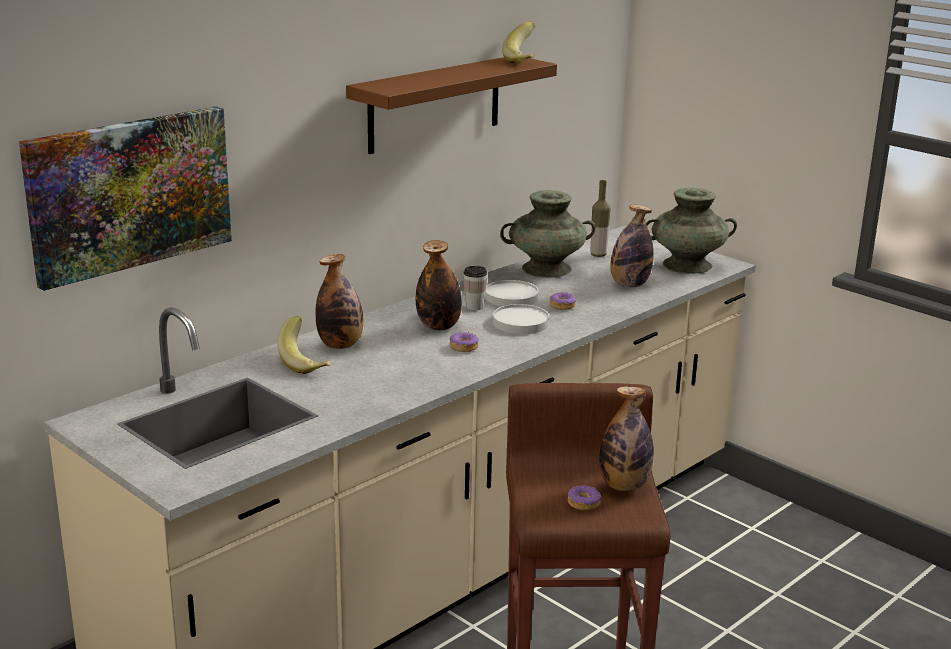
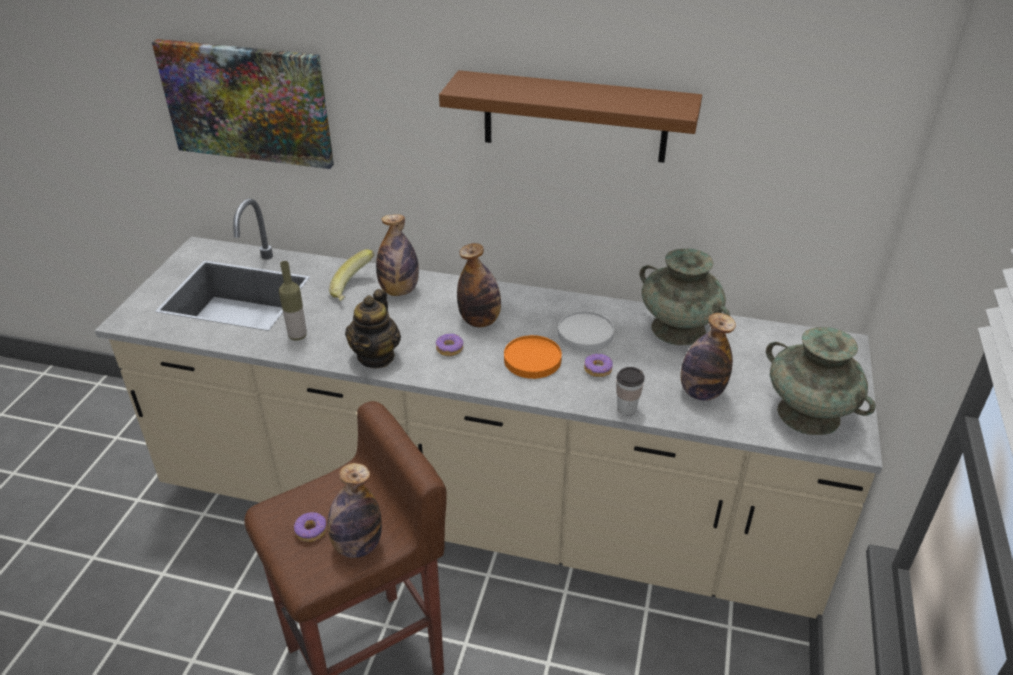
camera: 60 degrees right, 15 degrees up
(434, 377) = (376, 356): none -> teapot
(474, 307) = (541, 323): cup -> cup (626, 408)
(521, 323) = (532, 360): white plate -> orange plate
(525, 60) = (682, 104): banana -> none
(598, 255) = (756, 346): bottle -> bottle (297, 336)

